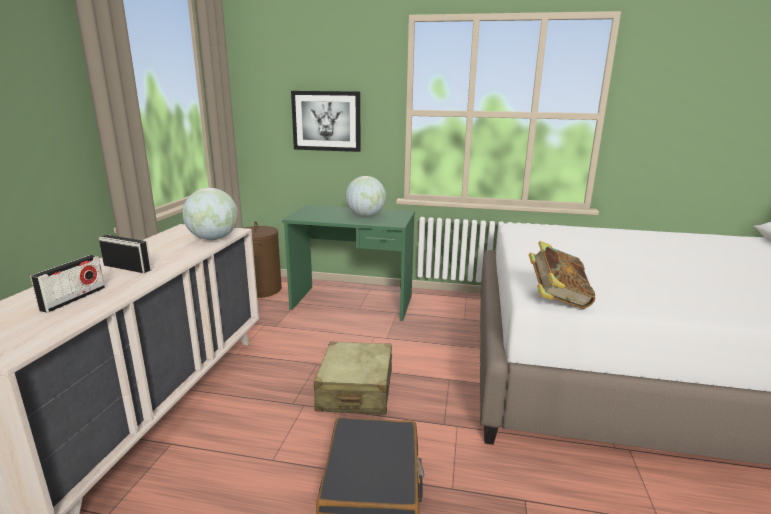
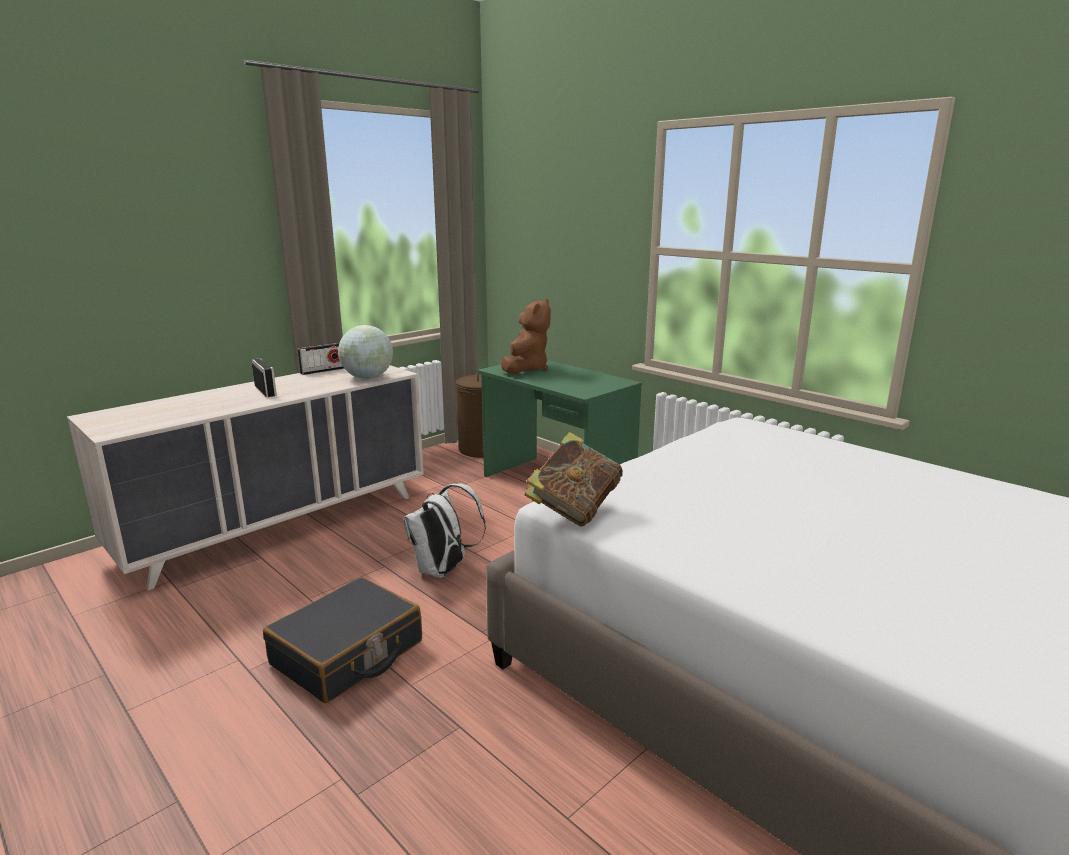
camera: 35 degrees right, 0 degrees up
(73, 299) = (196, 407): radio -> radio (323, 371)
(319, 214) = (526, 369): none -> brown plush toy
(326, 121) = (569, 256): picture -> none
(355, 390) = (443, 570): beige suitcase -> white backpack
(365, 216) = (569, 379): globe -> none

